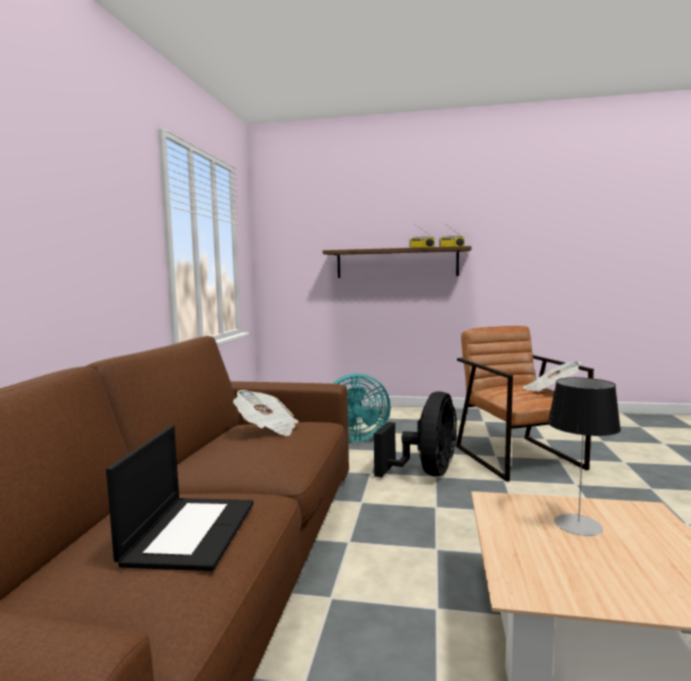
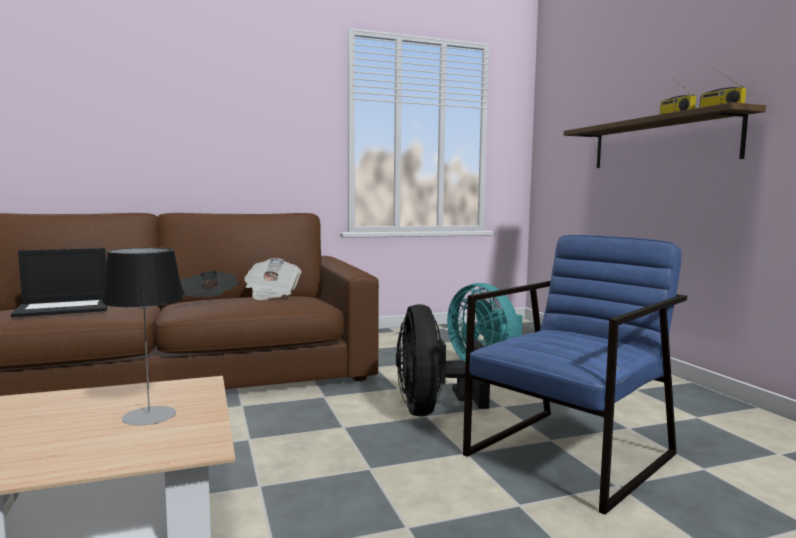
camera: 60 degrees right, 0 degrees up
(426, 472) = (432, 410): black fan -> black fan turned 90 degrees clockwise
(518, 457) = (571, 454): brown armchair -> blue armchair
(550, 390) = (588, 349): newspaper -> newspaper (209, 302)

